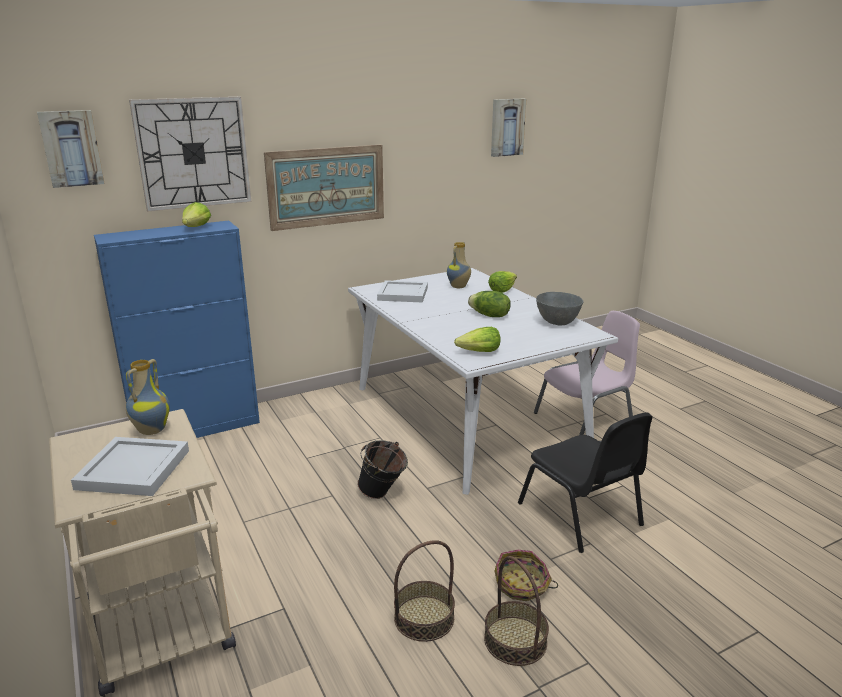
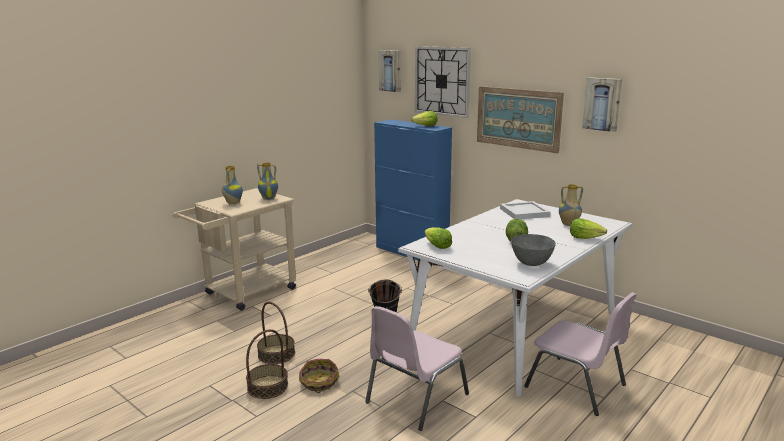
camera: 70 degrees right, 5 degrees down
(131, 470) = (233, 202): white tray -> vase
(507, 127) = (700, 93): picture -> picture (602, 104)
(581, 515) = (415, 398): black chair -> pink chair

